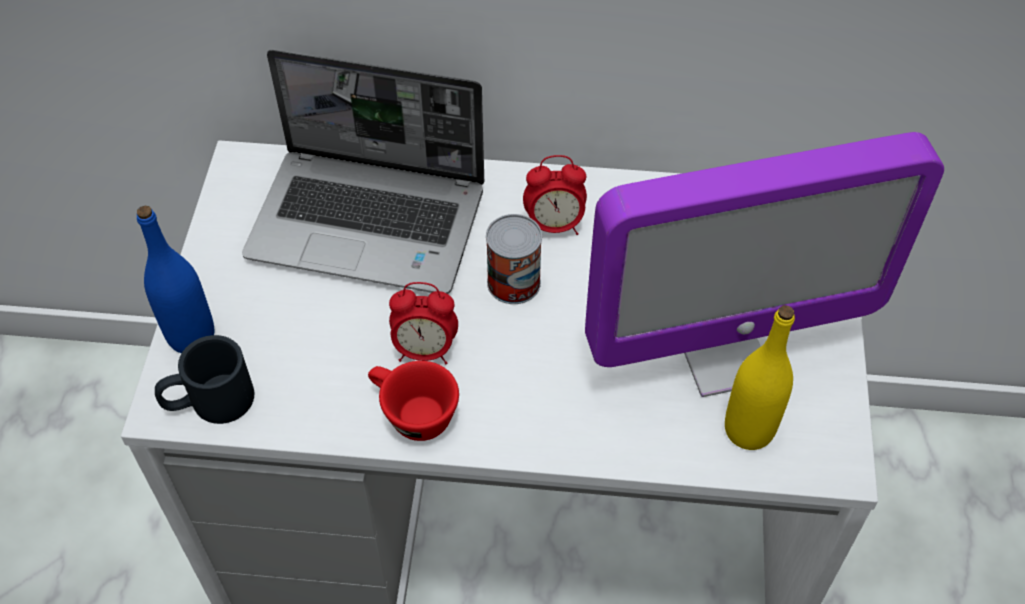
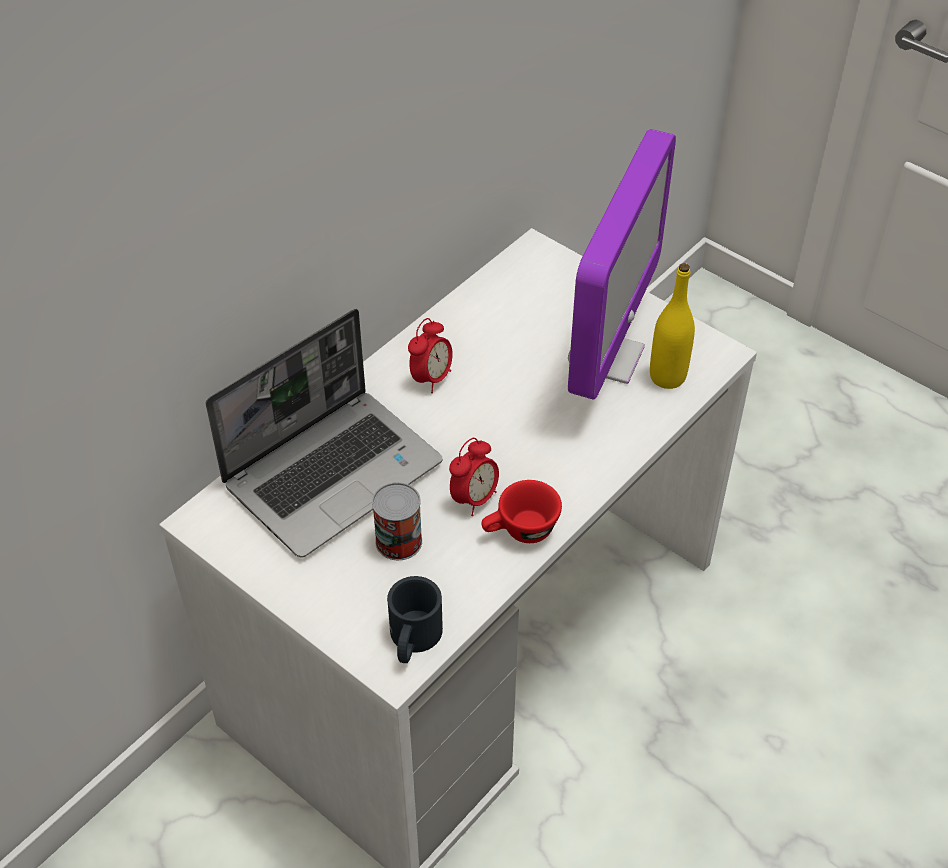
camera: 55 degrees left, 5 degrees down
(191, 336) = (342, 625): blue bottle -> none
(513, 282) = (460, 424): can -> can (398, 541)

